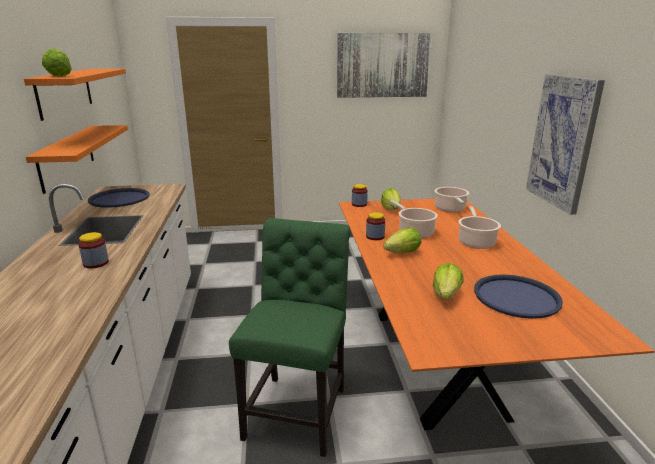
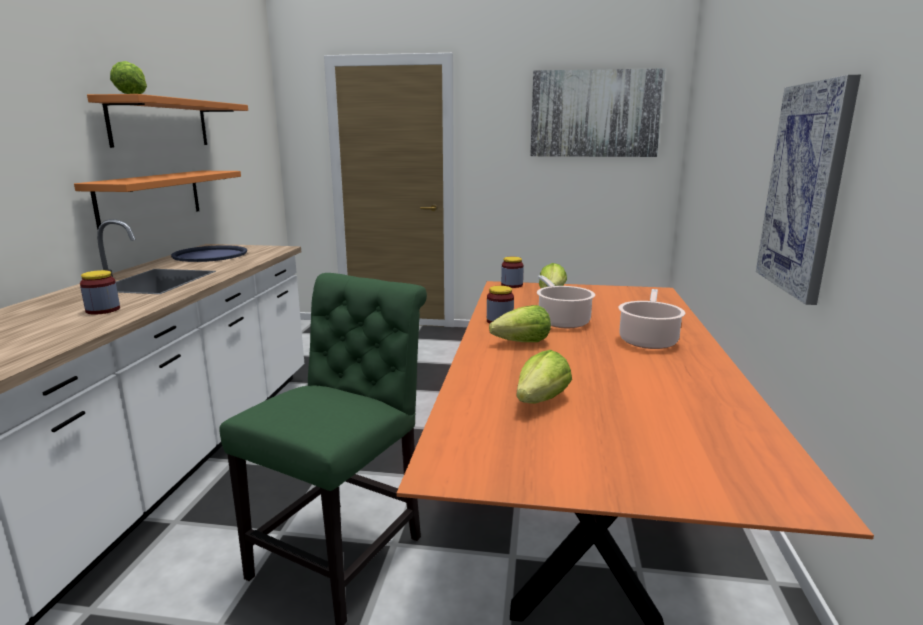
camera: 15 degrees right, 5 degrees down
(450, 209) = (640, 299): cooking pot -> none
(516, 297) = (657, 416): blue tray -> none

